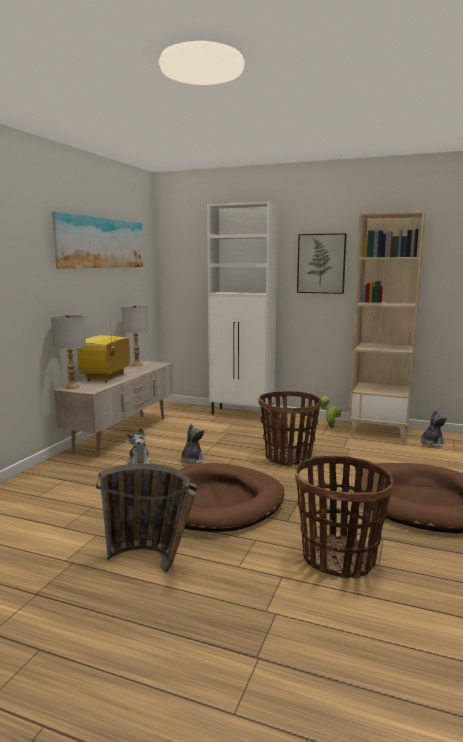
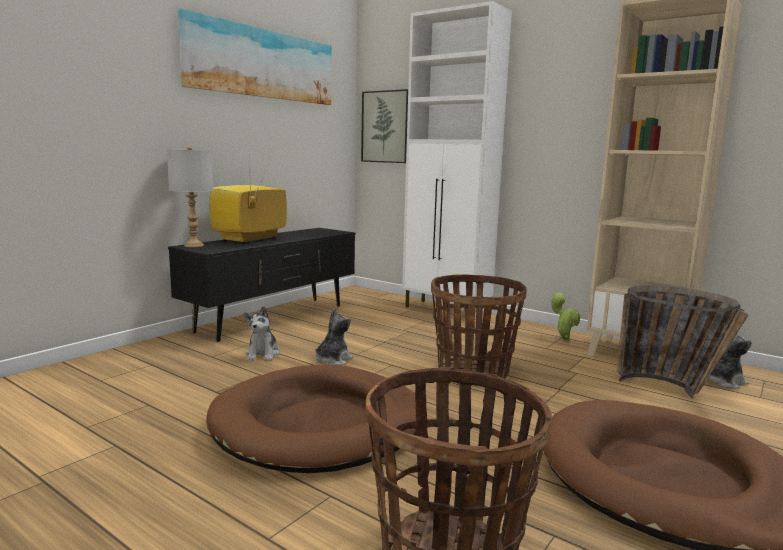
camera: 15 degrees right, 0 degrees up
(123, 434) = (273, 318): beige tv stand -> black tv stand
(136, 365) = (307, 231): grey table lamp -> none
(154, 563) = (149, 506): basket -> basket (673, 390)
(321, 263) = (569, 96): picture -> picture (386, 127)

